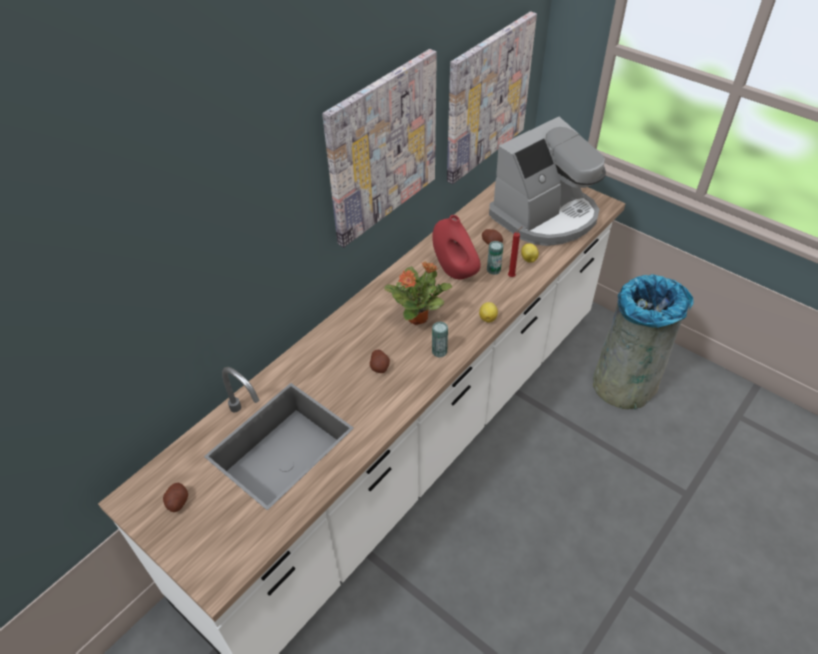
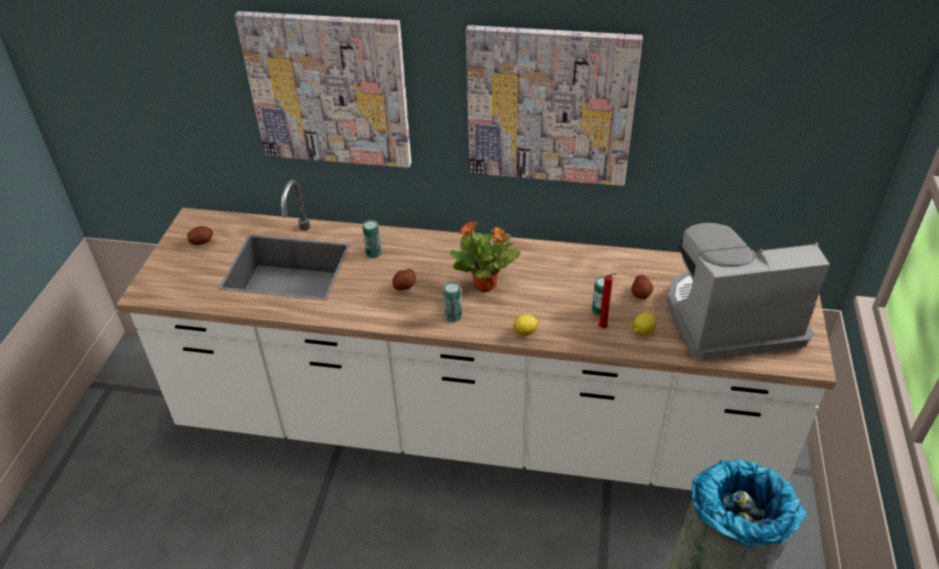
camera: 60 degrees right, 5 degrees down
(319, 371) = (373, 253): none -> can
(455, 270) = (572, 284): red vase -> none
(487, 98) = (751, 146): picture -> picture (329, 90)
(545, 216) = (730, 319): coffee machine -> coffee machine turned 150 degrees clockwise

